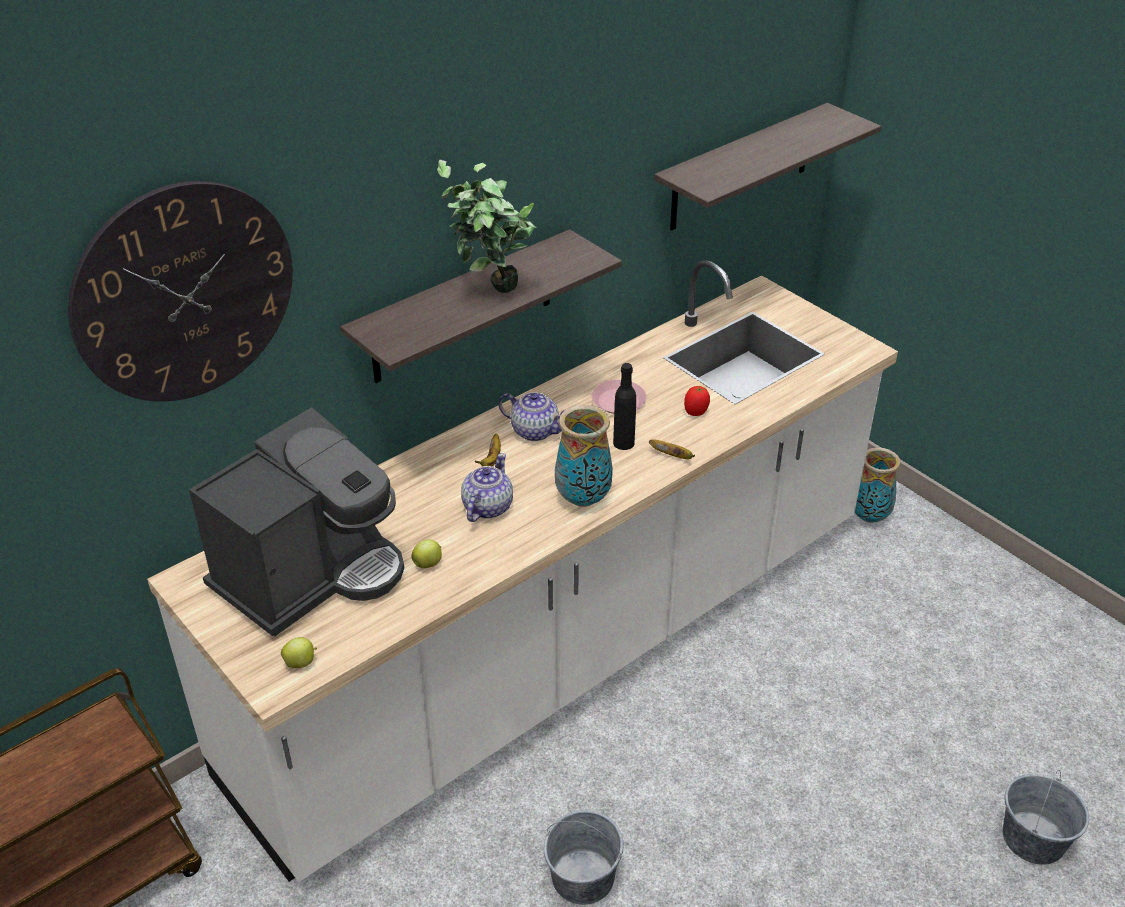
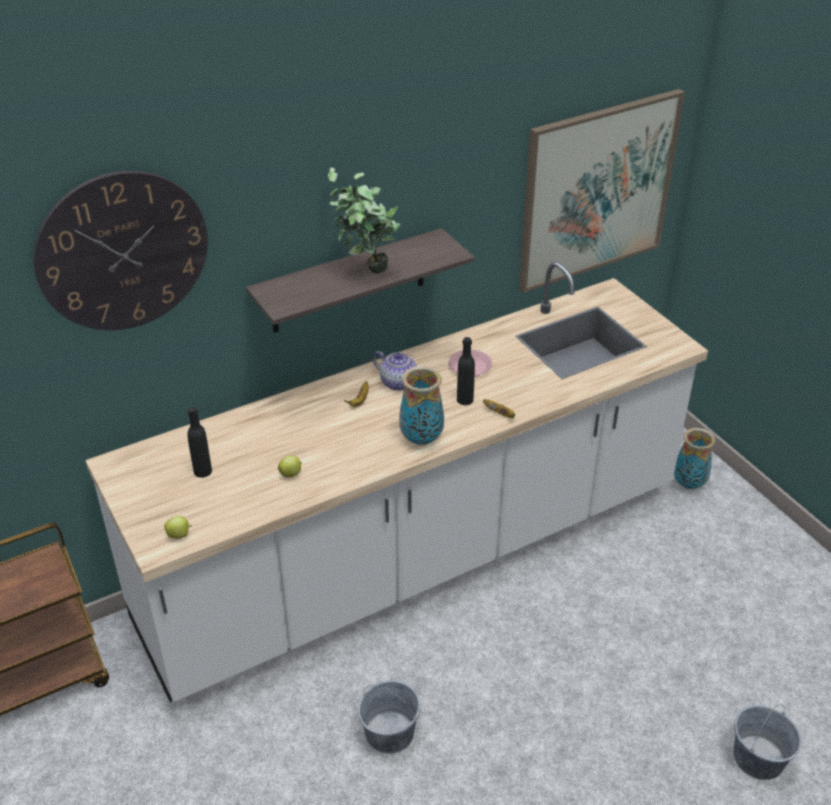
camera: 10 degrees right, 0 degrees up
(310, 574) = (202, 471): coffee machine -> black bottle
(486, 507) = (346, 437): teapot -> none
(696, 412) = (529, 382): tomato -> none
(741, 168) = (597, 190): shelf -> picture

